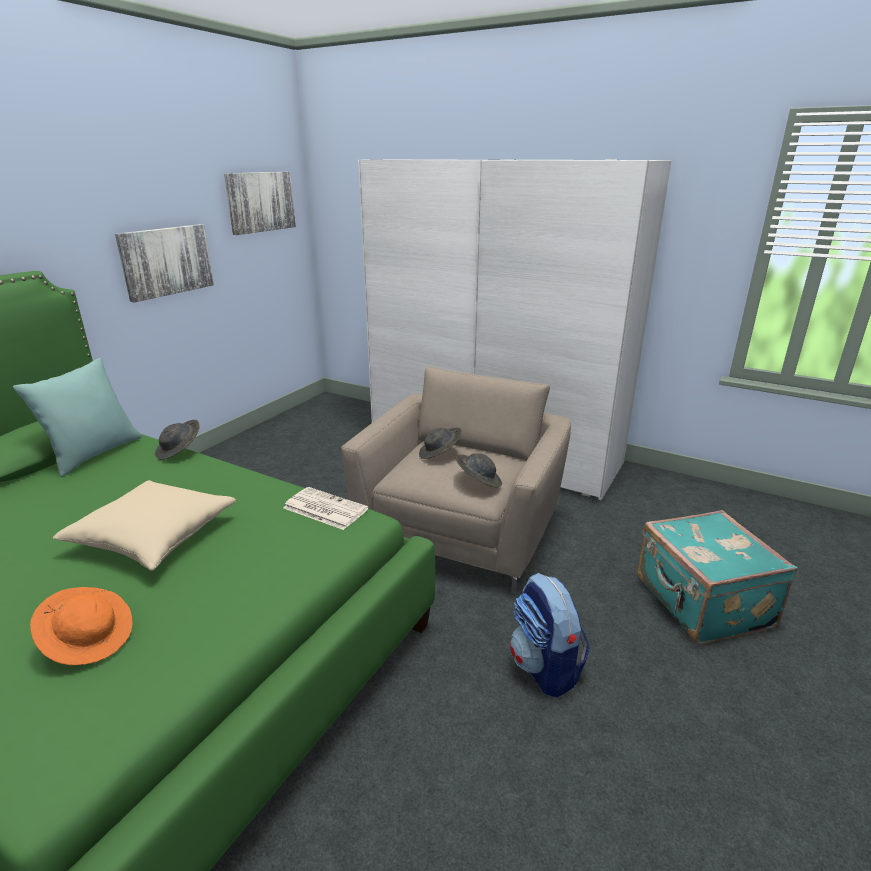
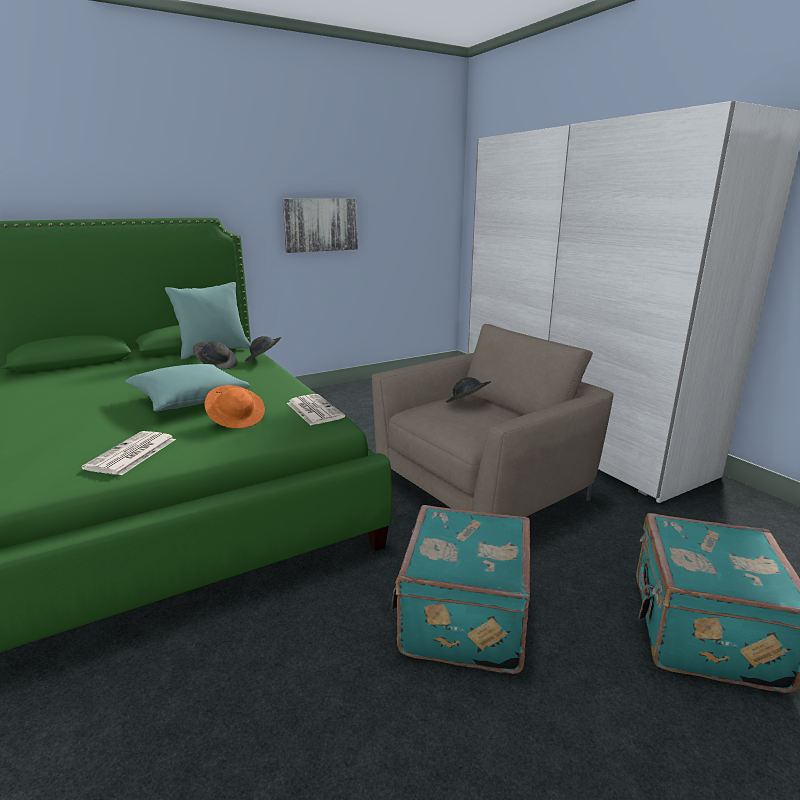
camera: 30 degrees right, 5 degrees down
(89, 639) = (87, 439): orange hat -> orange hat (237, 419)
(154, 537) = (189, 400): beige pillow -> turquoise pillow
(179, 639) = (131, 454): none -> newspaper
(260, 202) = (414, 185): picture -> none
(478, 481) = (478, 429): grey hat -> grey hat (217, 365)
(545, 667) = (461, 619): backpack -> turquoise suitcase

